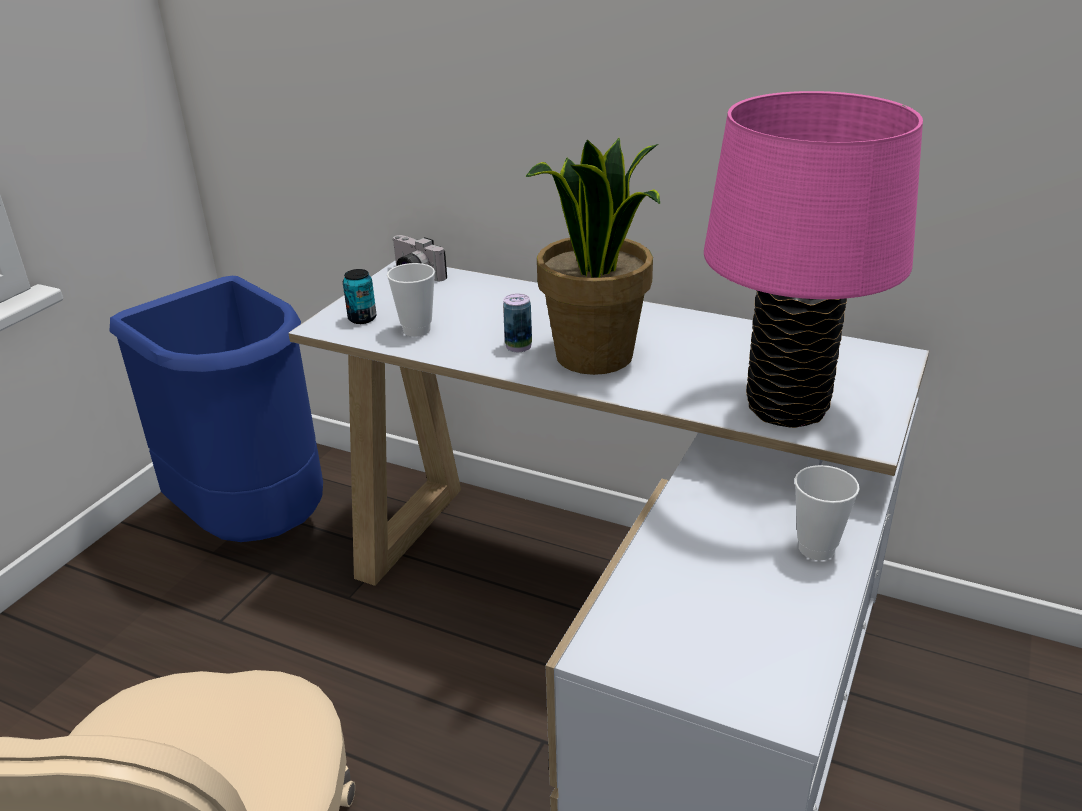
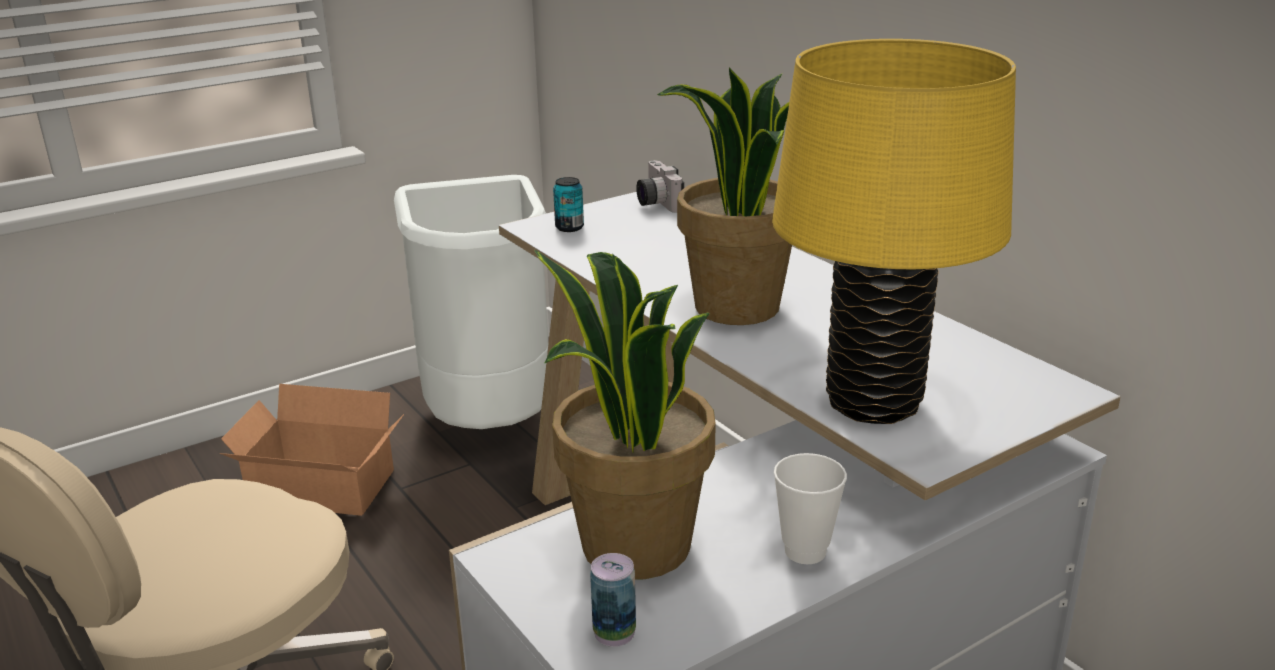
camera: 30 degrees right, 5 degrees down
(137, 653) = (322, 490): none -> cardboard box
(257, 524) = (490, 420): blue trash can -> white trash can
(416, 330) = (603, 247): cup -> none
(518, 346) = (676, 282): can -> can (614, 632)
(692, 597) = (633, 547): none -> potted plant
(786, 408) = (873, 403): pink table lamp -> yellow table lamp

